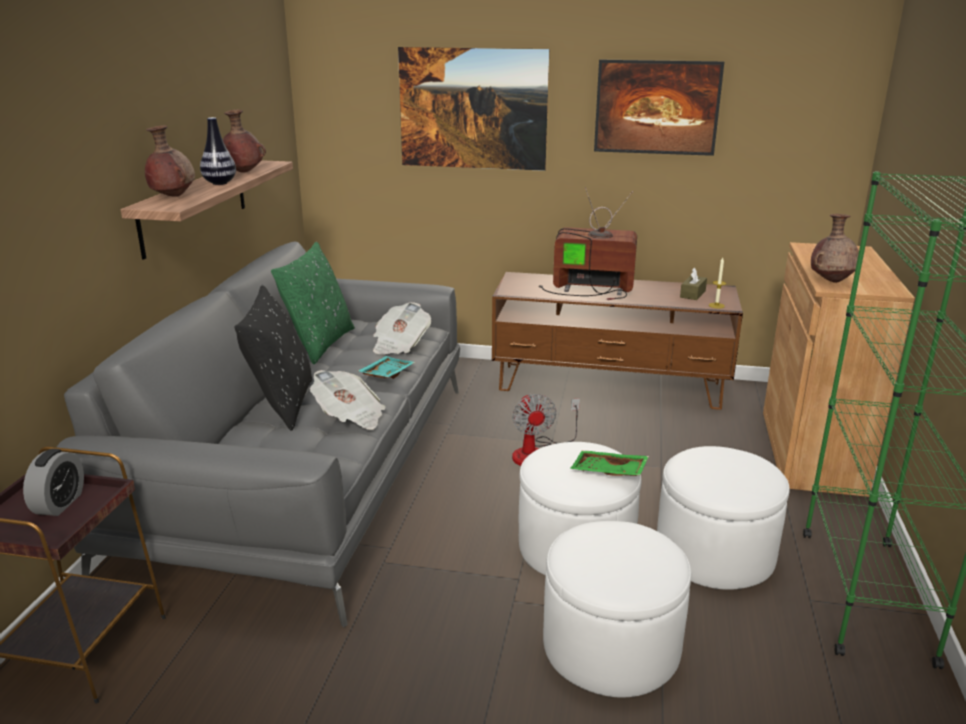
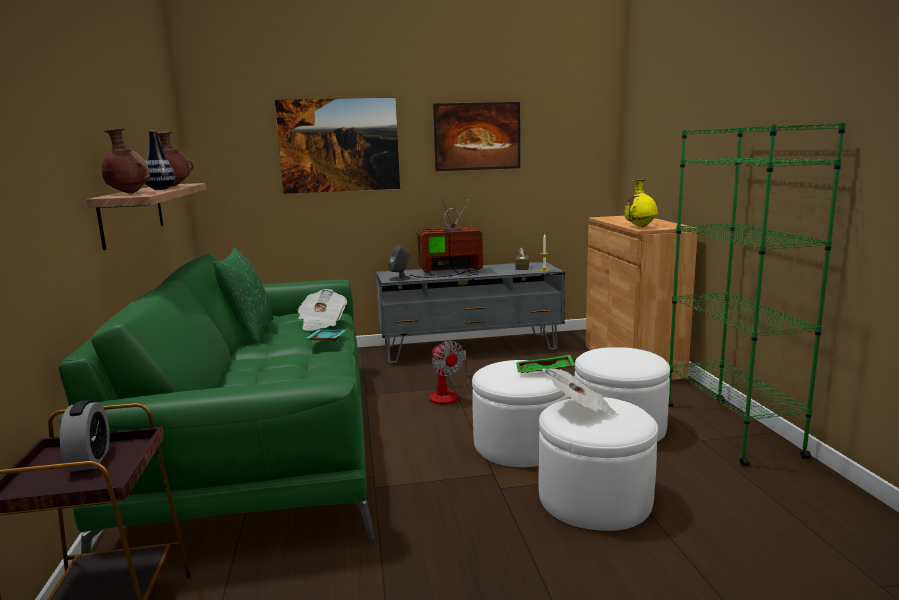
camera: 20 degrees left, 10 degrees down
(282, 404) = (249, 371): black pillow -> none
(311, 469) = (263, 439): grey sofa -> green sofa
(350, 417) = (319, 368): newspaper -> newspaper (580, 410)
(523, 291) = (400, 279): none -> grey speaker
(610, 386) = (470, 348): brown tv stand -> grey tv stand
(831, 281) = (640, 226): brown vase -> yellow vase

